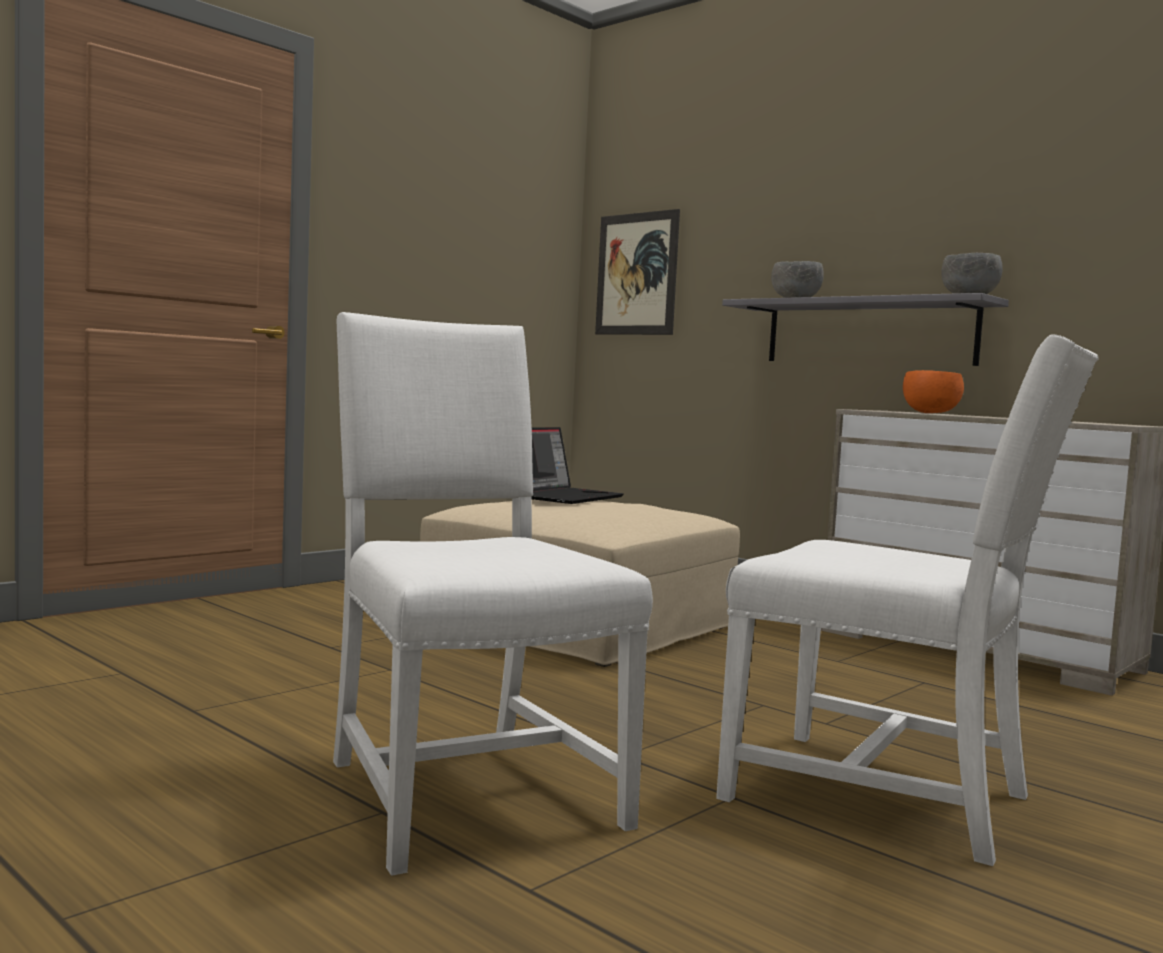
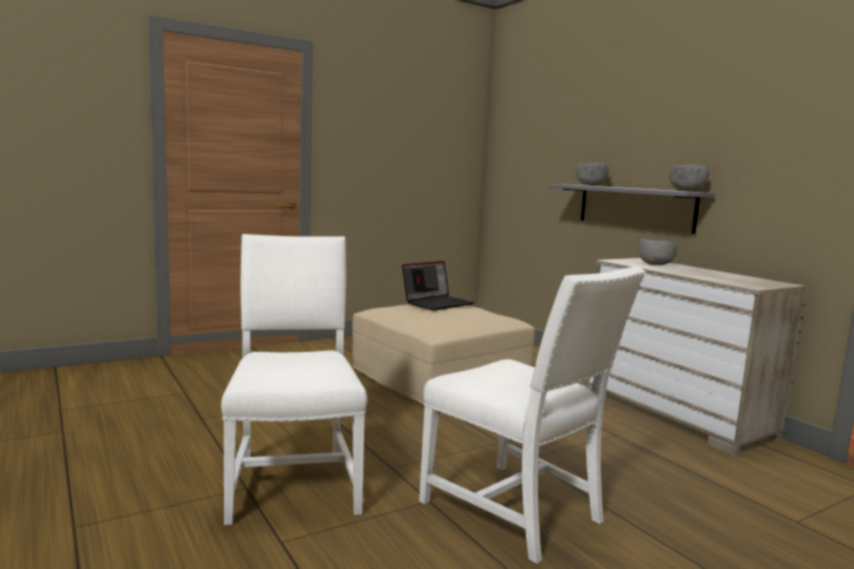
camera: 15 degrees right, 5 degrees up
(636, 274) = (514, 161): picture -> none
(929, 413) = (654, 265): orange bowl -> grey bowl

